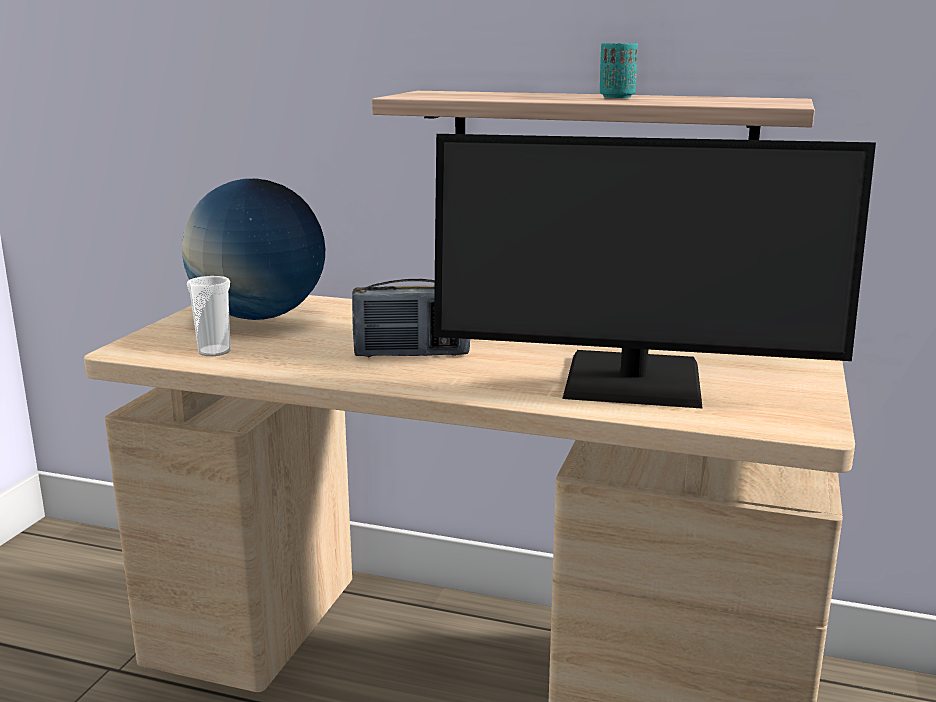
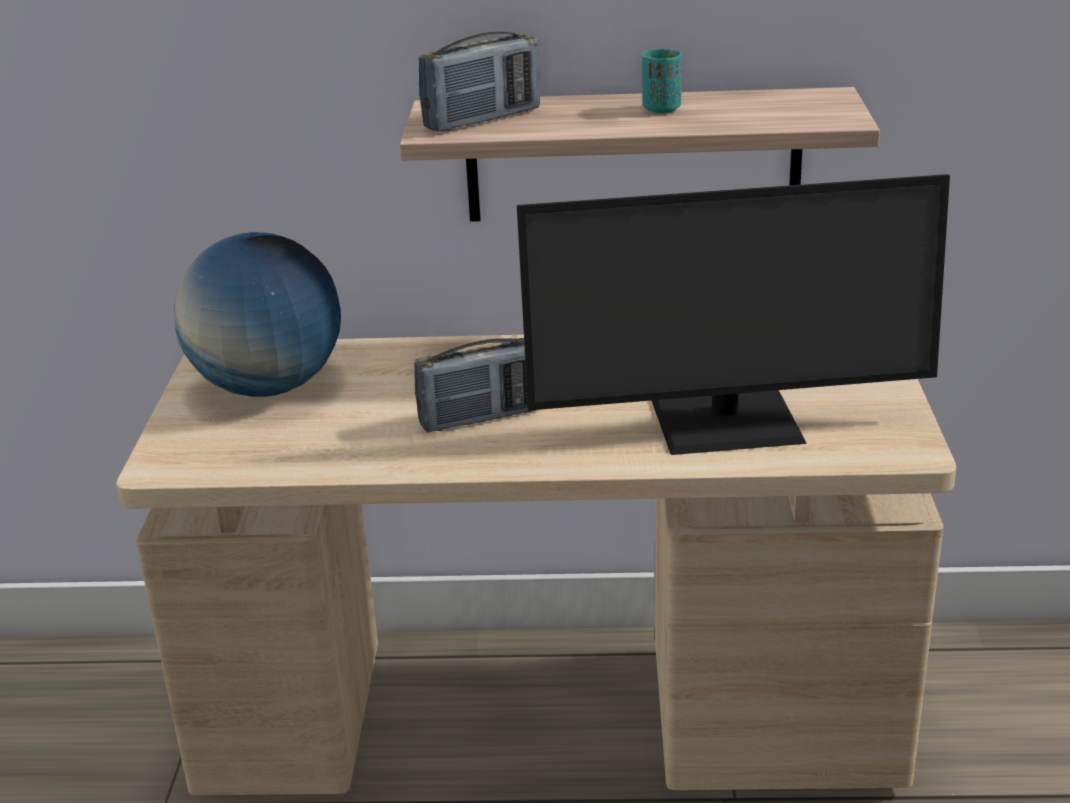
camera: 15 degrees left, 10 degrees up
(214, 351) = (263, 451): cup -> none
(456, 94) = (483, 119): none -> radio

